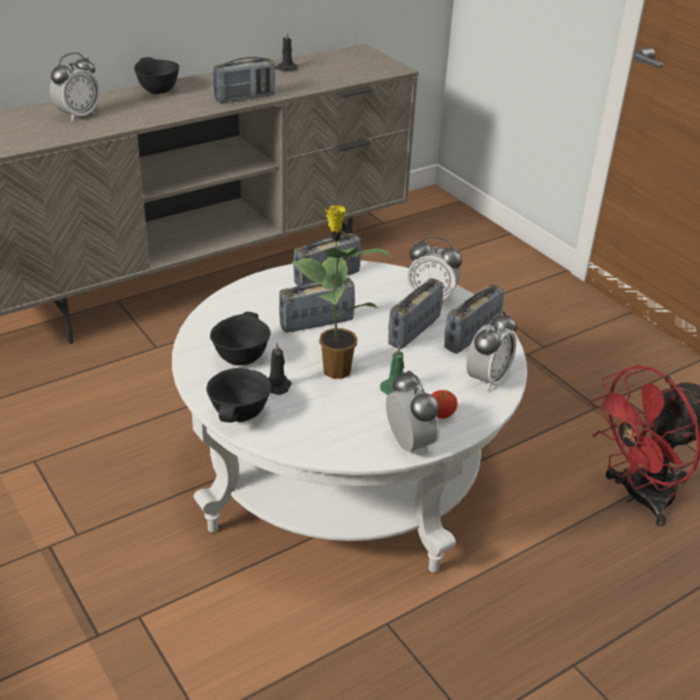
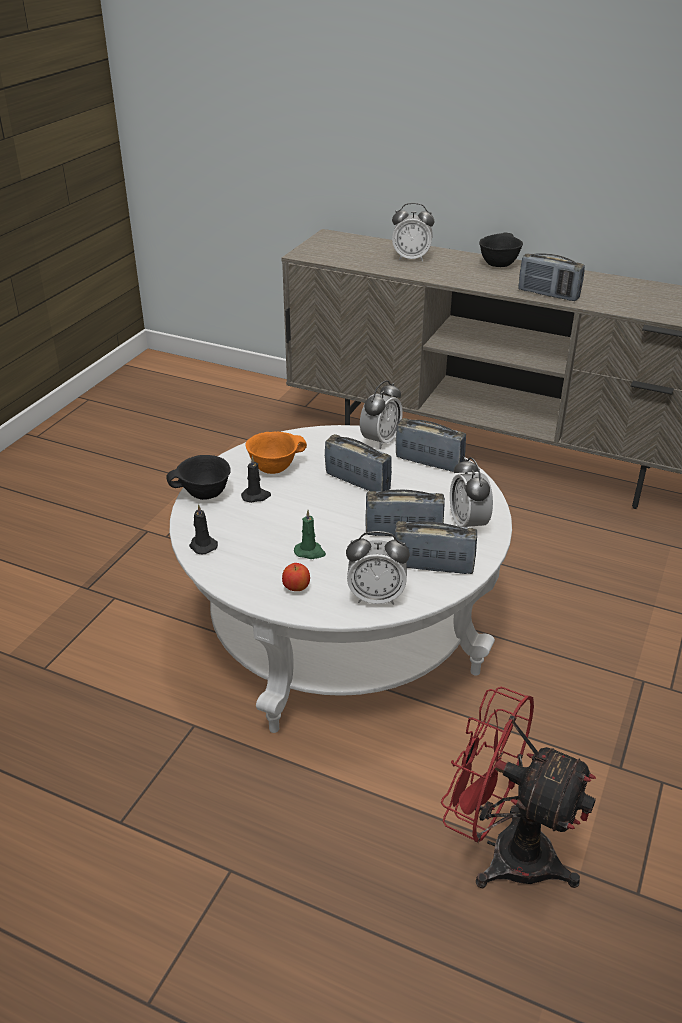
camera: 60 degrees right, 0 degrees up
(240, 358) = (274, 468): black bowl -> orange bowl
(285, 68) = (639, 288): black candle -> black candle (202, 546)
(335, 369) = (305, 513): potted plant -> none
(409, 444) = (241, 584): alarm clock -> alarm clock (380, 440)

